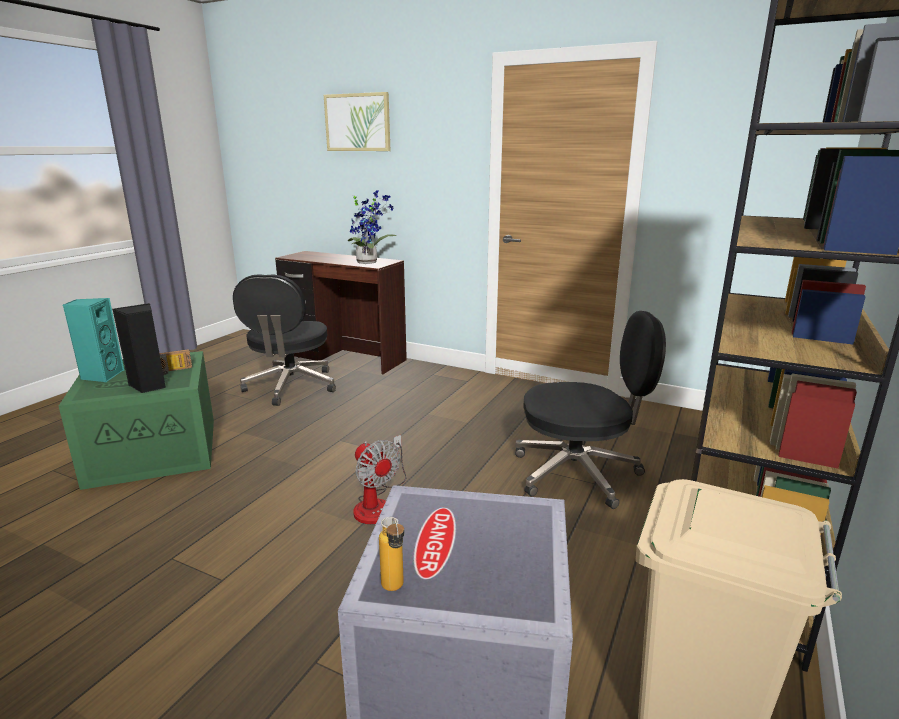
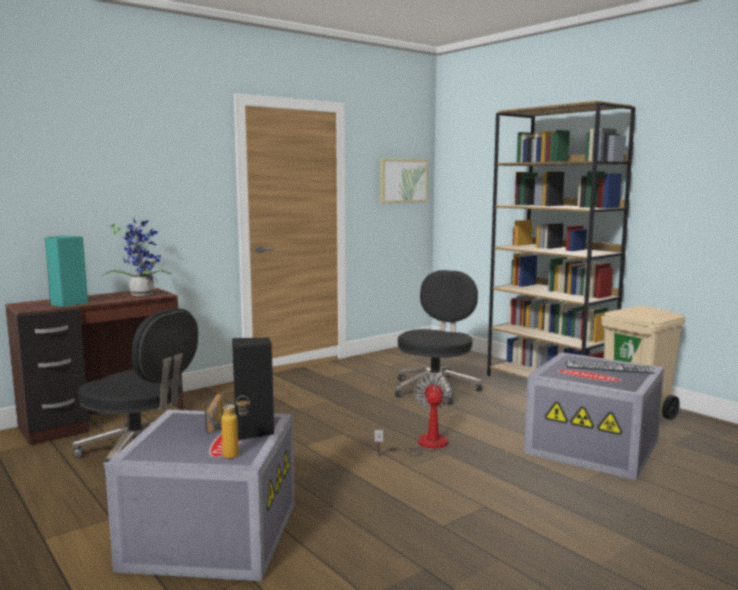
camera: 65 degrees left, 10 degrees down
(102, 376) = (180, 453): turquoise speaker -> turquoise speaker (67, 303)
(156, 450) = (210, 533): green storage box -> grey storage box
(358, 122) = (87, 144): picture -> picture (403, 180)
(378, 503) = (423, 445): fan -> fan turned 75 degrees counterclockwise
(394, 590) = (629, 385): bottle -> bottle (237, 456)
(502, 558) = (608, 367): none -> keyboard

